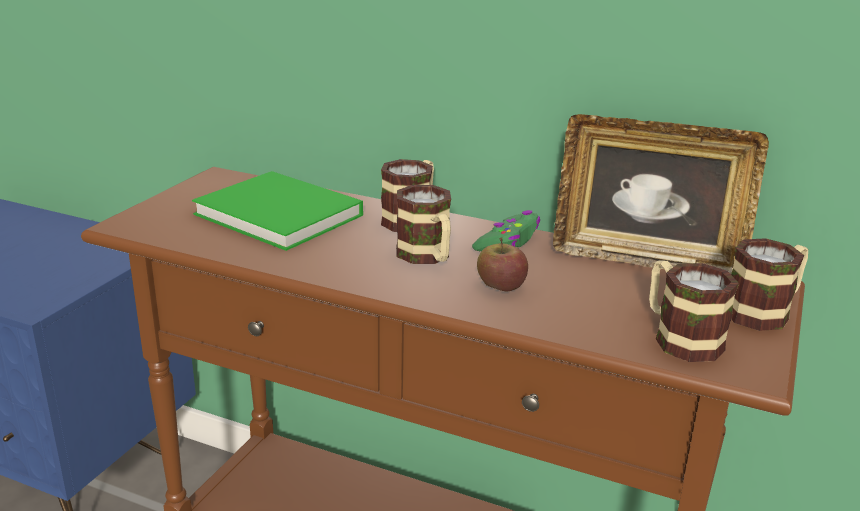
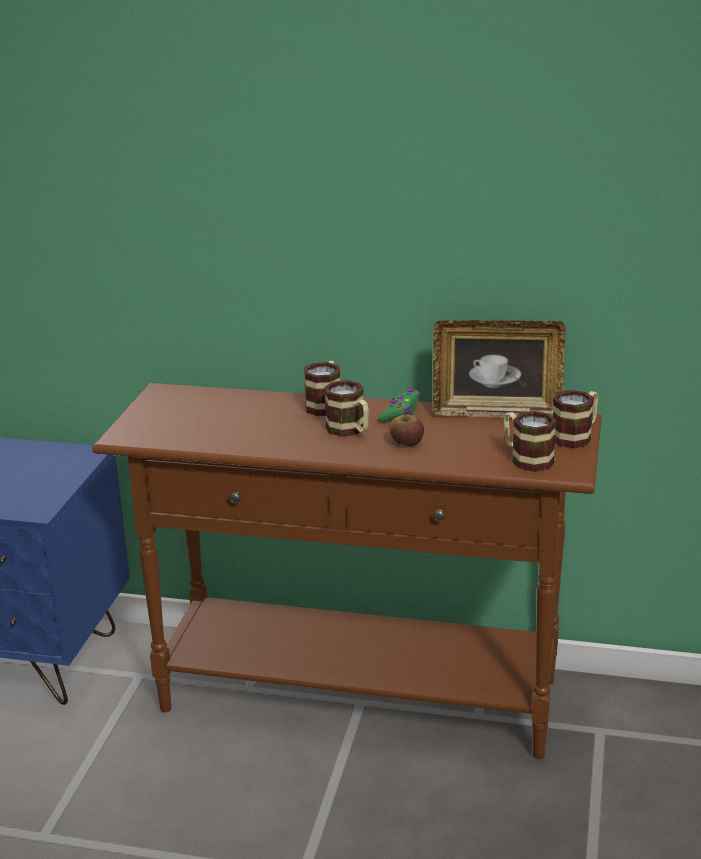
camera: 10 degrees left, 0 degrees up
(282, 216) = (231, 415): green book -> none

